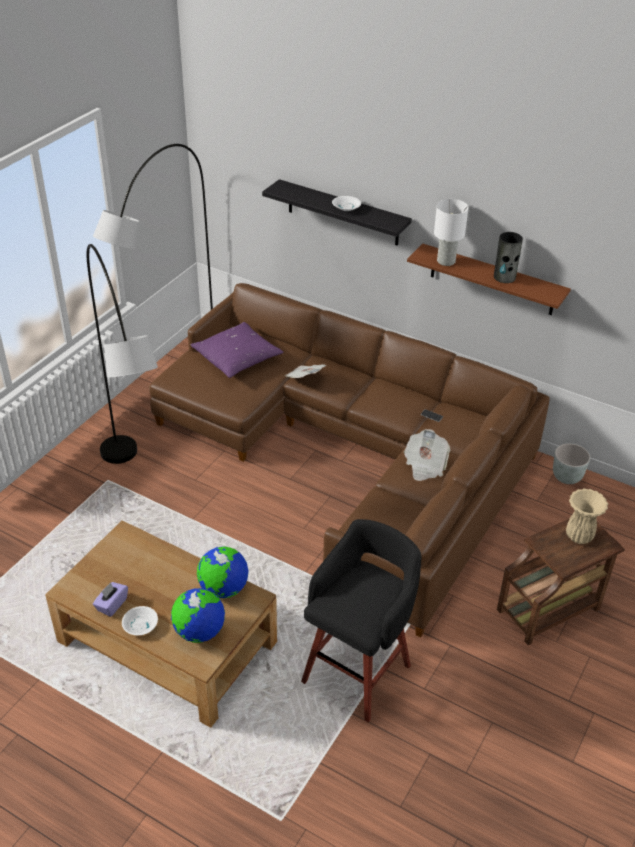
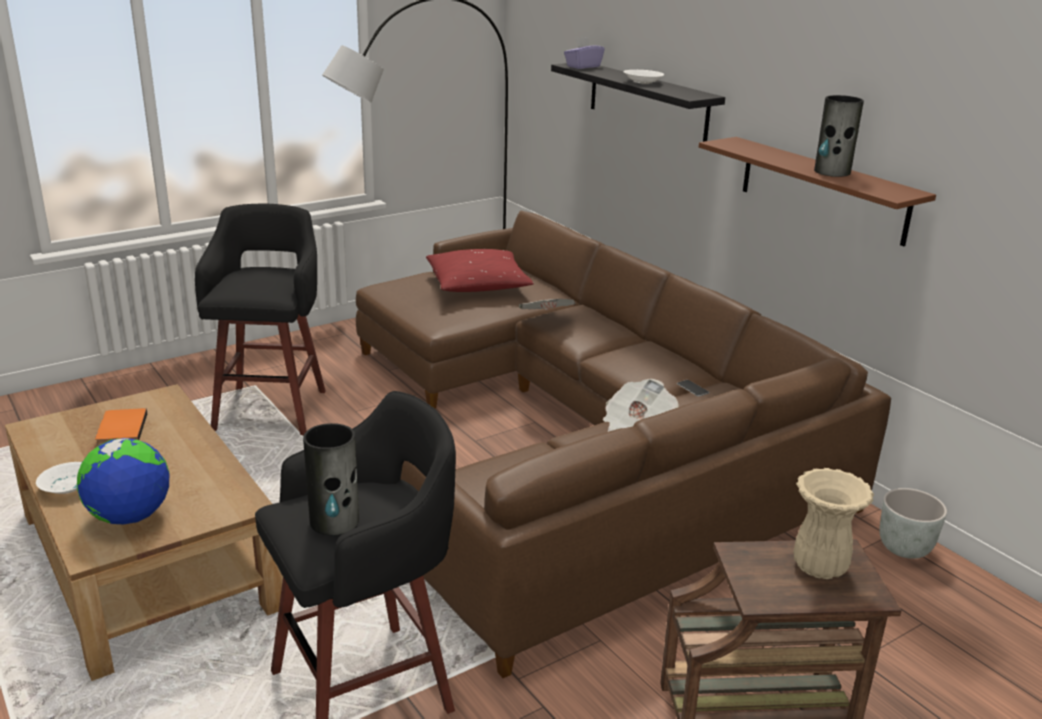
camera: 25 degrees right, 15 degrees down
(111, 605) = (62, 456): purple tissue box -> purple tissue box (583, 66)
(125, 571) = (119, 430): none -> orange book
(137, 496) = (272, 408): grey floor lamp -> black stool
(223, 589) = (215, 482): globe -> none
(237, 358) = (478, 284): purple pillow -> red pillow
(359, 604) = (335, 521): none -> vase
(445, 261) = (753, 150): white table lamp -> none

